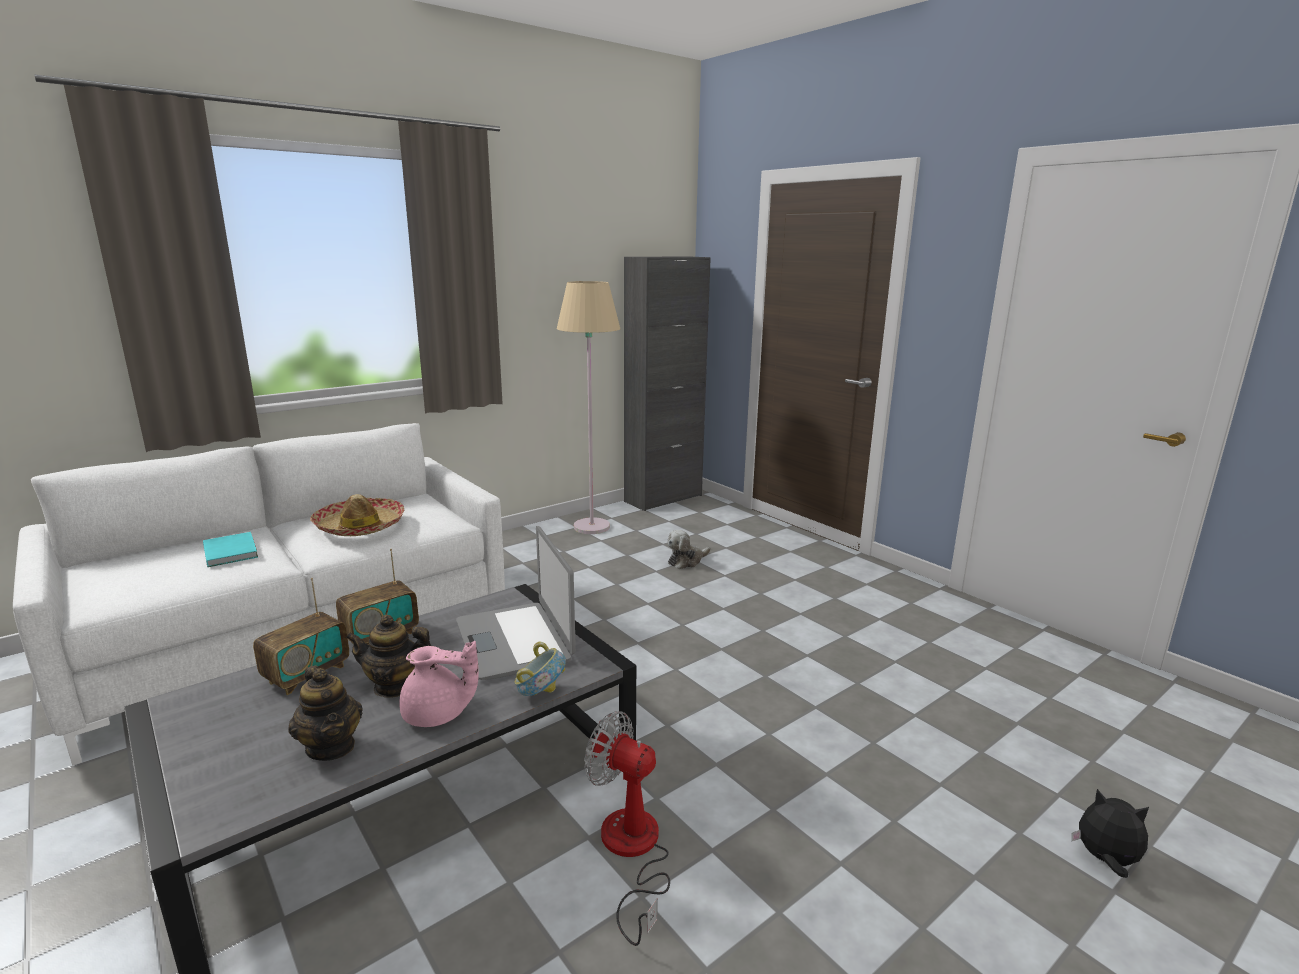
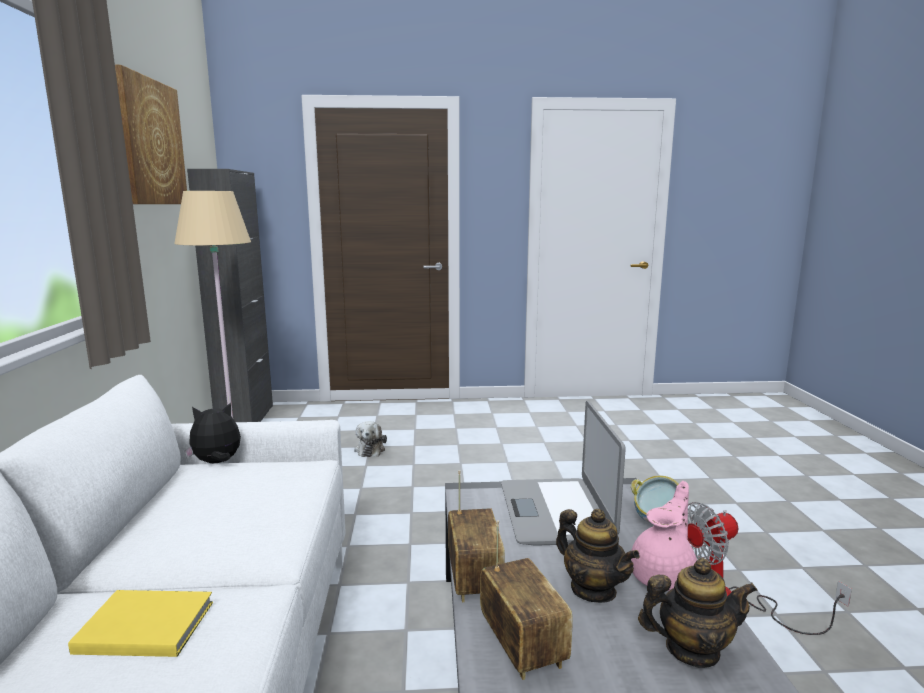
camera: 55 degrees left, 5 degrees down
(231, 551) = (143, 625): turquoise book -> yellow book
(359, 527) = (232, 513): hat -> none
(395, 686) = (593, 589): teapot -> teapot turned 75 degrees counterclockwise
(515, 641) = (556, 512): laptop -> laptop turned 75 degrees clockwise
(568, 238) = (150, 142): none -> picture
(1105, 860) = (785, 467): plush toy -> plush toy (217, 463)

